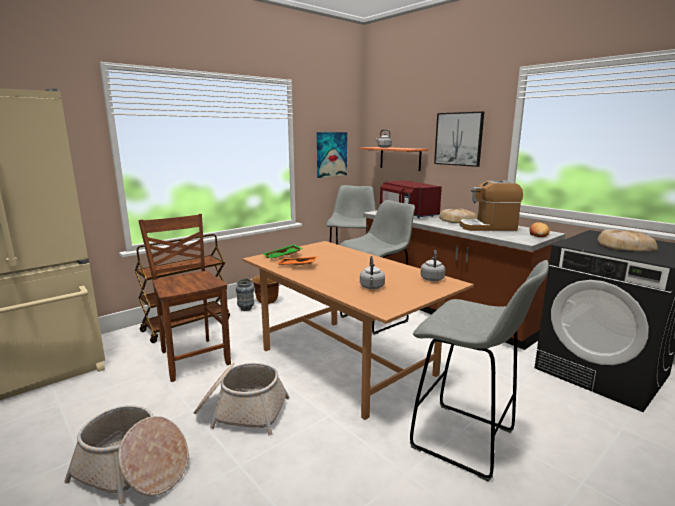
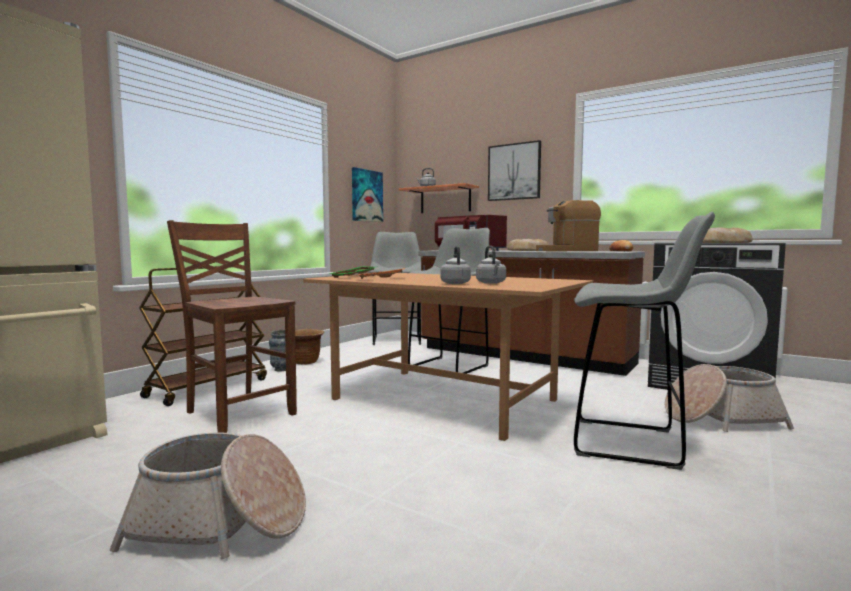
camera: 15 degrees left, 10 degrees down
(241, 411) = (342, 451): basket -> basket (720, 418)
(432, 278) = (546, 279): grey kettle -> grey kettle (455, 283)

